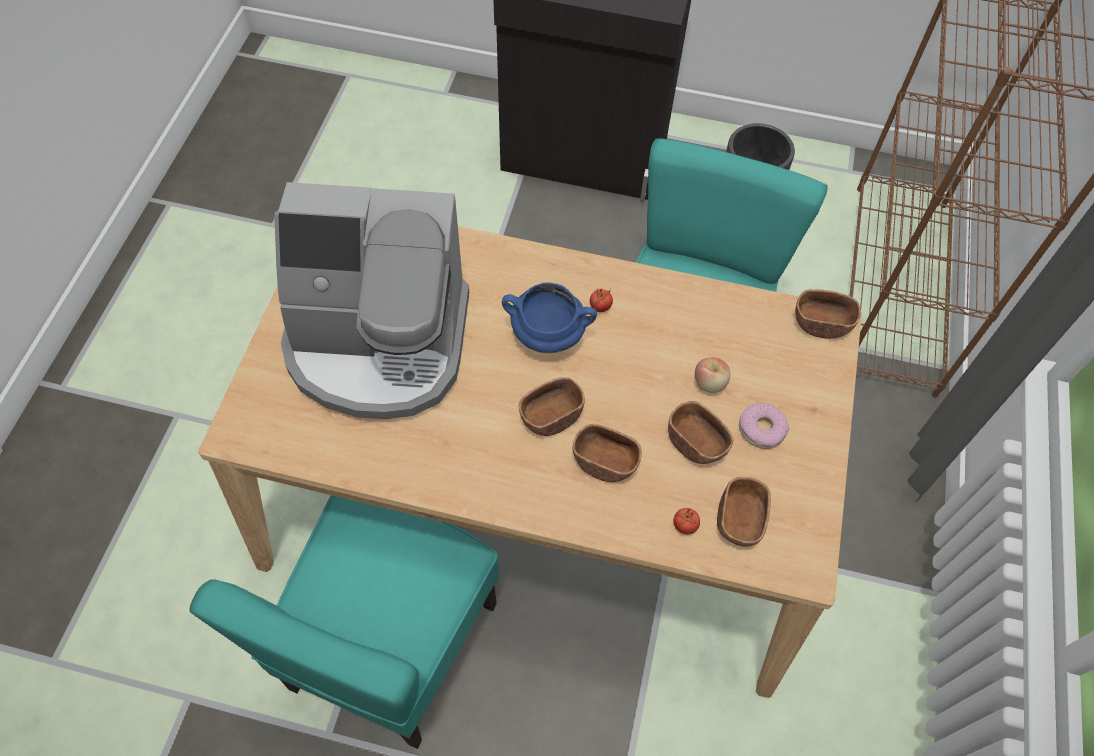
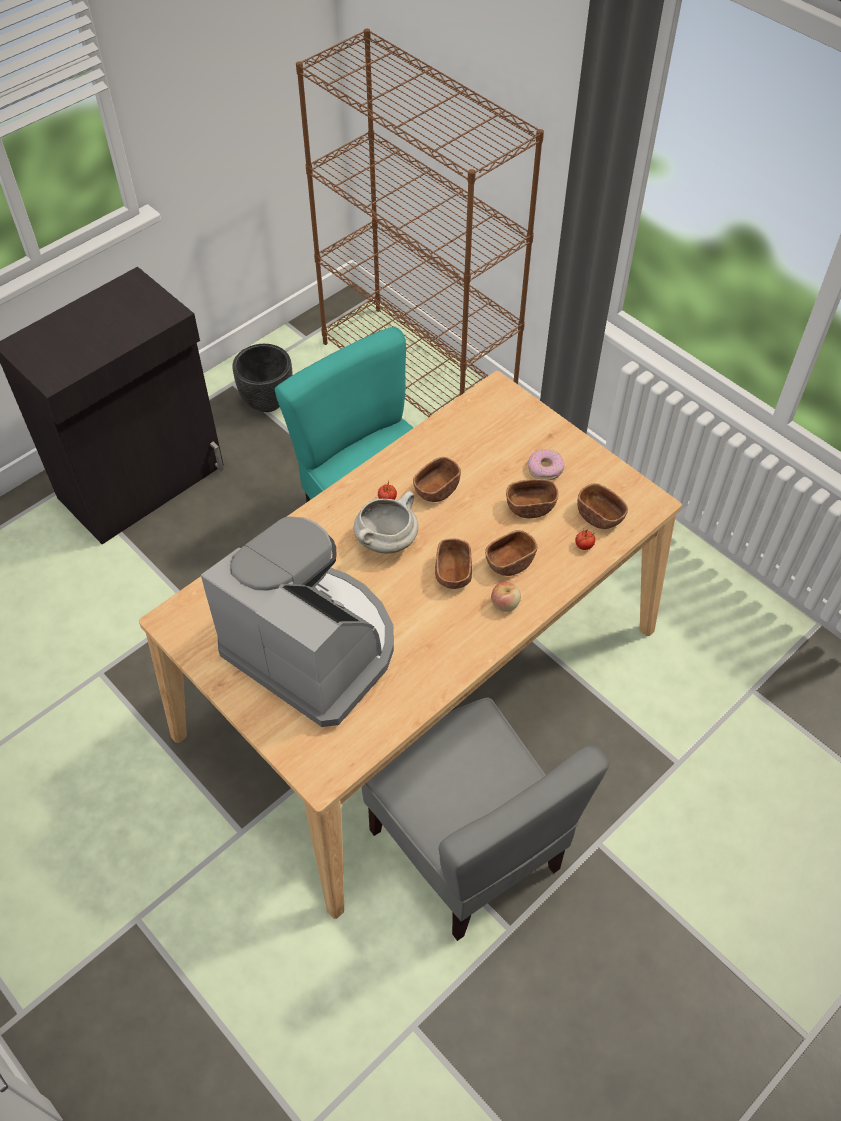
camera: 55 degrees left, 5 degrees down
(379, 344) = (313, 646): coffee machine -> coffee machine turned 90 degrees counterclockwise
(390, 645) = (467, 848): turquoise chair -> grey chair
(549, 334) = (386, 540): blue cooking pot -> white cooking pot
(710, 383) = (492, 475): apple -> apple (505, 604)
(821, 323) = (492, 394): brown bowl -> brown bowl (436, 489)

